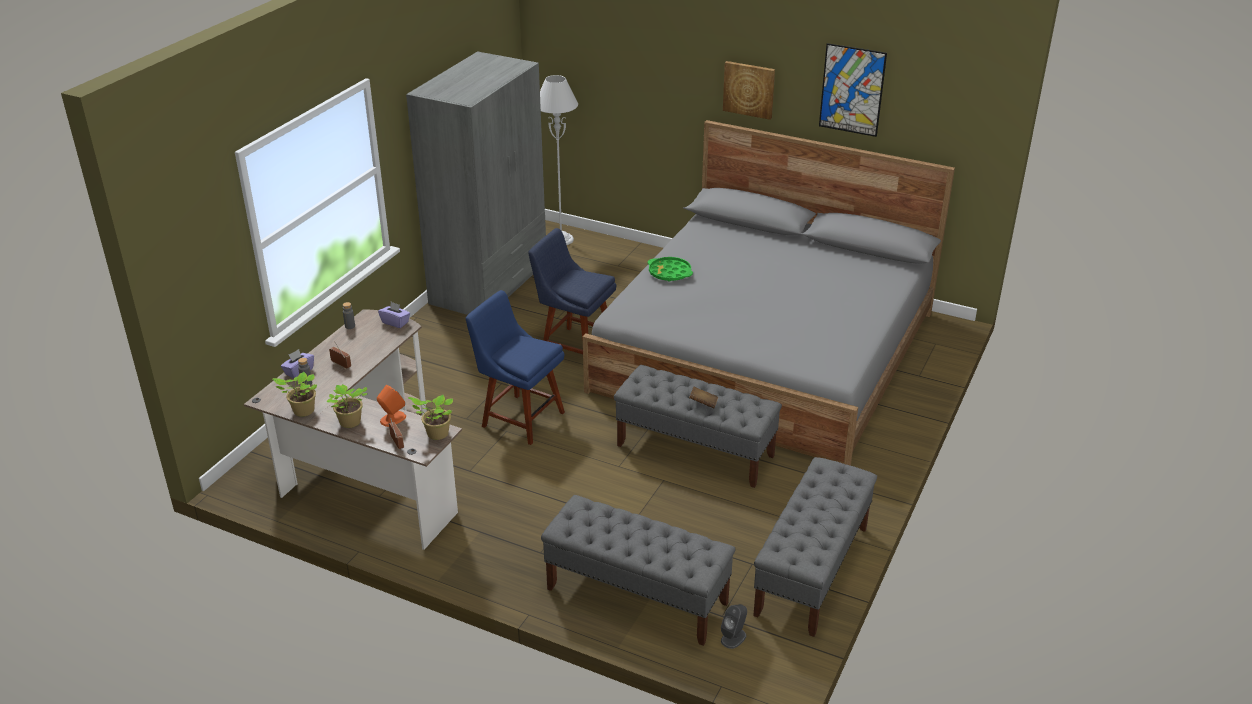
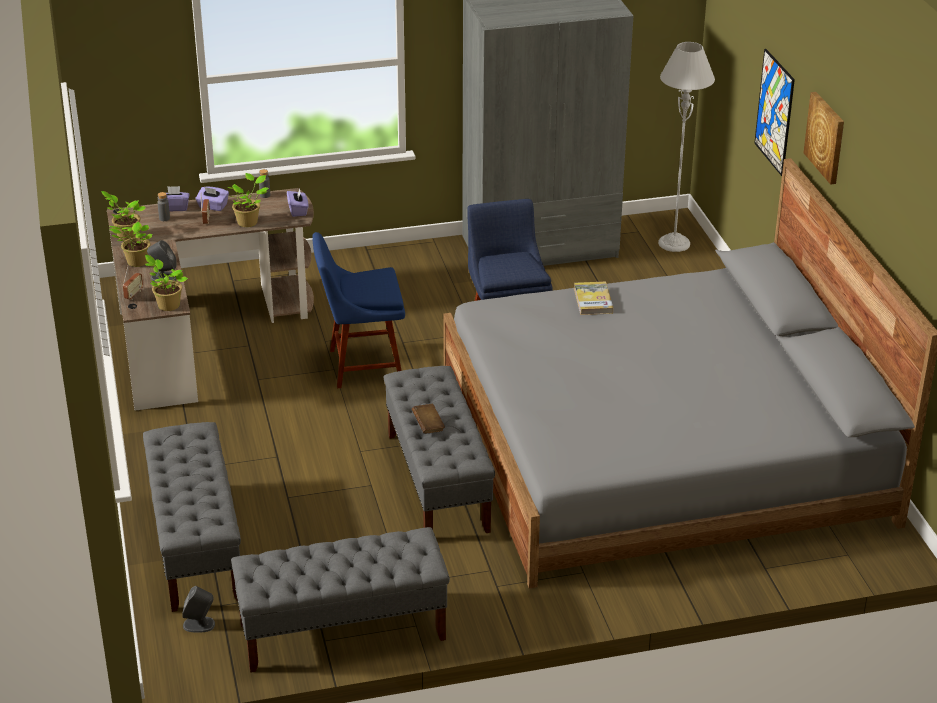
camera: 50 degrees right, 0 degrees up
(327, 354) = (213, 206): none -> purple tissue box
(376, 349) = (249, 222): none -> potted plant
(392, 419) = (164, 277): orange speaker -> grey speaker
(519, 418) = (361, 366): blue chair -> blue chair turned 90 degrees counterclockwise
(669, 273) = (593, 301): green tray -> book
(852, 90) = (890, 181): picture -> picture (774, 112)

